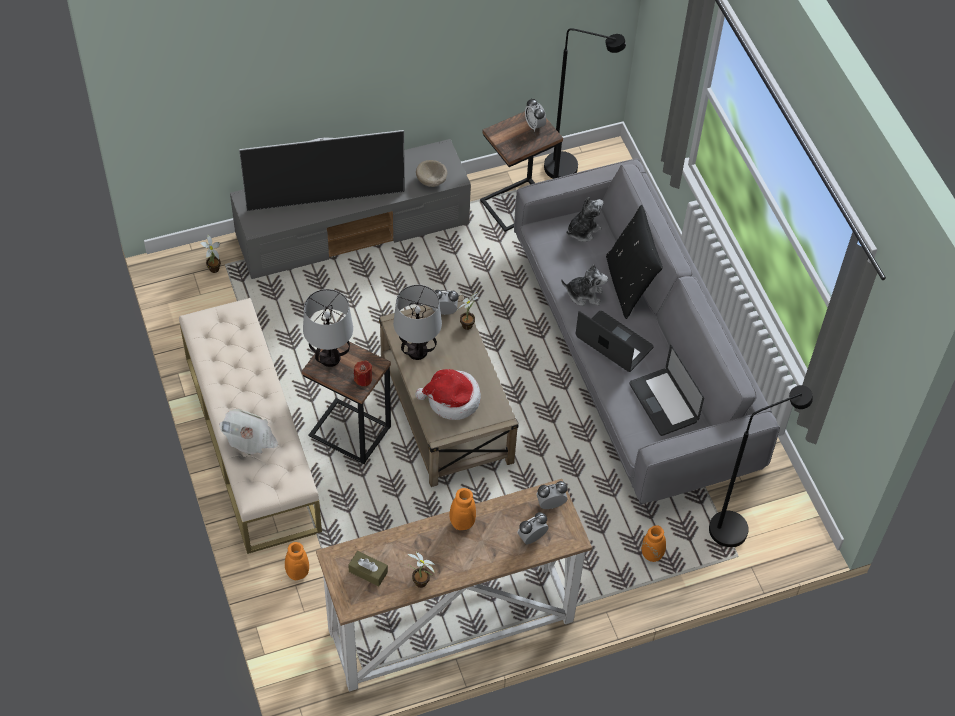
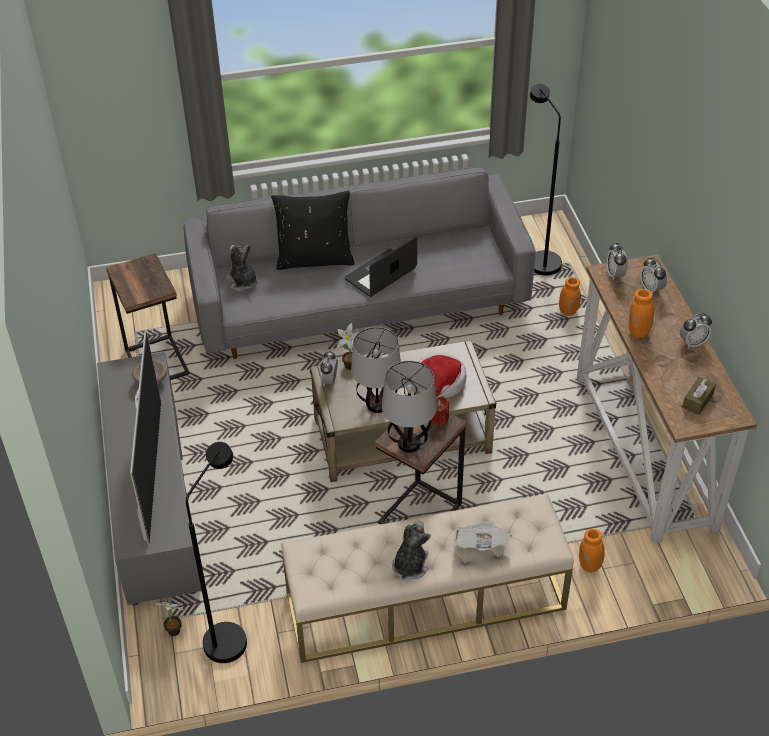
camera: 80 degrees left, 10 degrees down
(422, 584) = (707, 363): potted plant -> none
(534, 125) = (132, 270): alarm clock -> alarm clock (692, 343)
(570, 169) = (123, 319): black floor lamp -> black floor lamp (229, 633)
(584, 294) = (321, 288): plush toy -> plush toy (410, 565)
(663, 403) = (450, 251): laptop -> none

